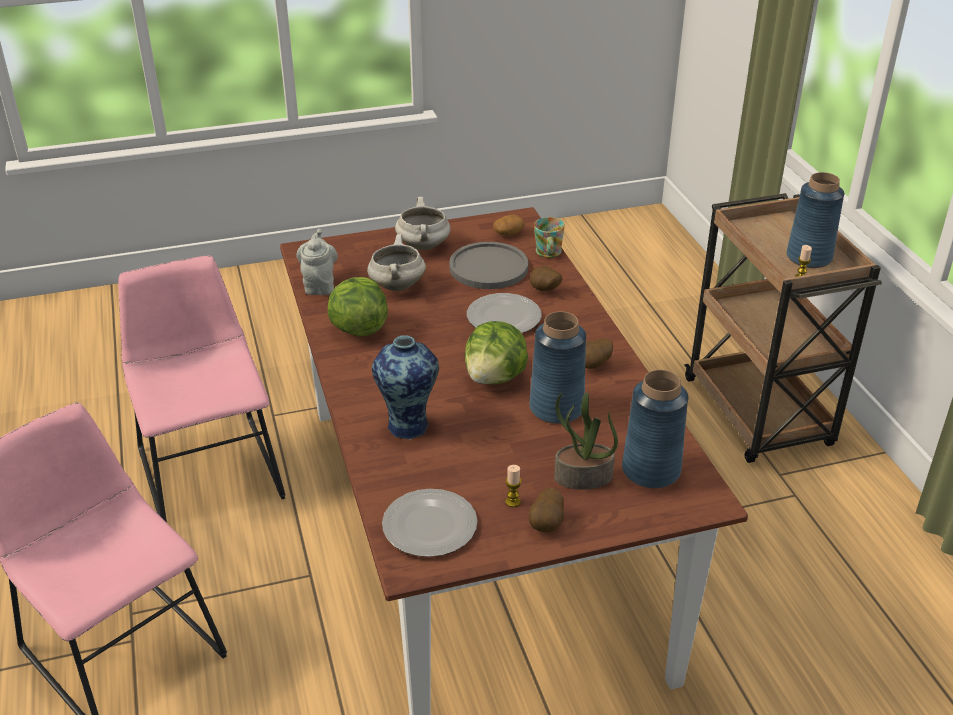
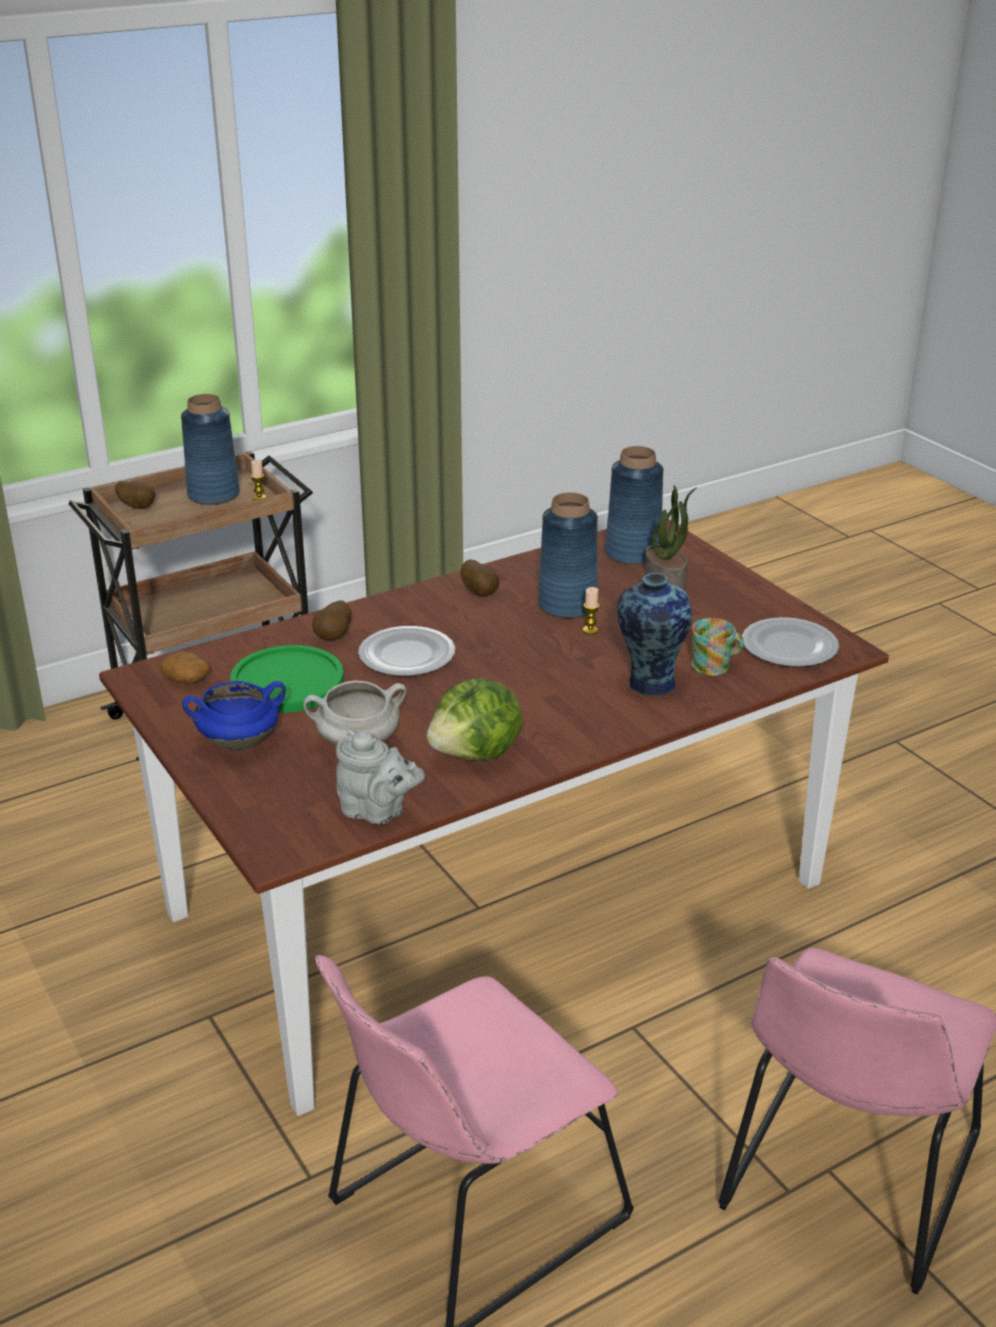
camera: 105 degrees left, 5 degrees down
(319, 285) = (377, 812): grey teapot -> grey teapot turned 135 degrees counterclockwise
(424, 246) = (239, 741): white cooking pot -> blue cooking pot
(488, 267) = (287, 682): grey plate -> green plate
(495, 378) = (534, 644): lettuce -> none
(512, 502) = (724, 611): candle -> candle (590, 630)
(547, 524) = (741, 592): potato -> potato (138, 507)
(548, 253) = (238, 644): mug -> mug (716, 666)

